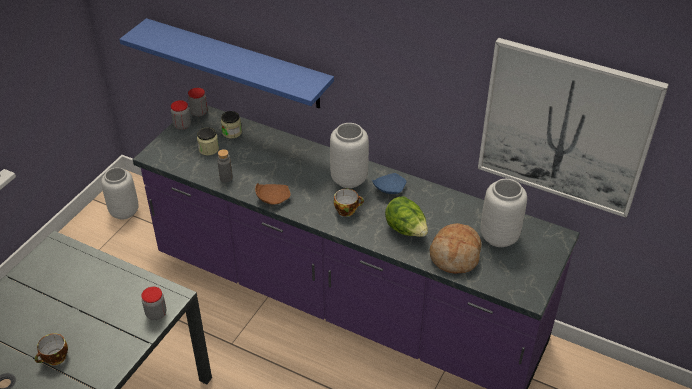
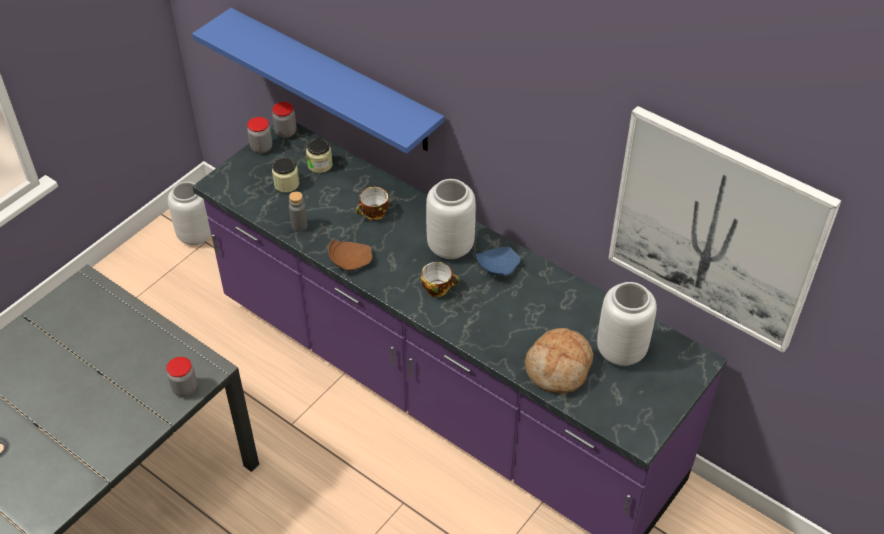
camera: 10 degrees right, 5 degrees up
(55, 359) = (58, 427): cup -> cup (373, 214)
(406, 230) = (505, 325): lettuce -> none

